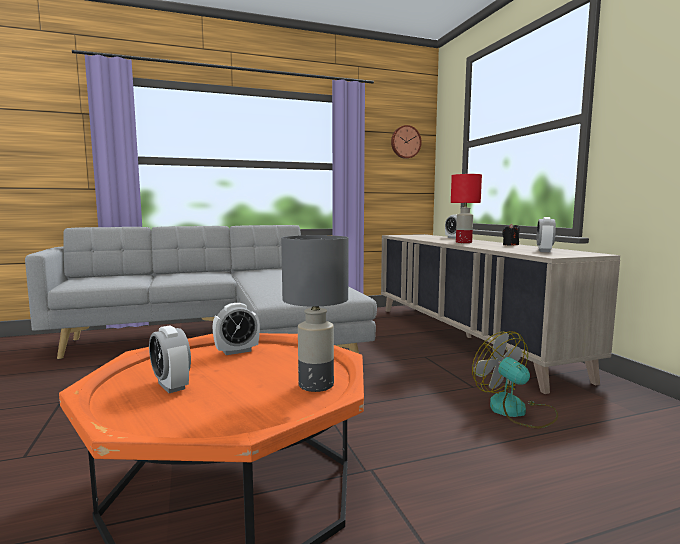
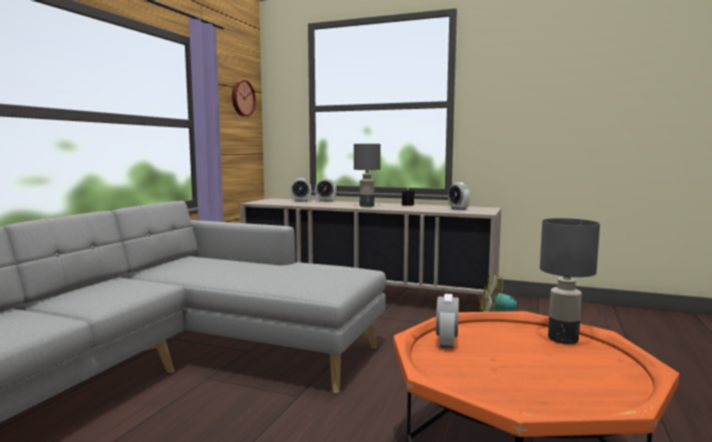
camera: 50 degrees left, 0 degrees up
(171, 386) = (519, 381): alarm clock -> alarm clock (301, 201)
(463, 242) = (366, 206): red table lamp -> grey table lamp

